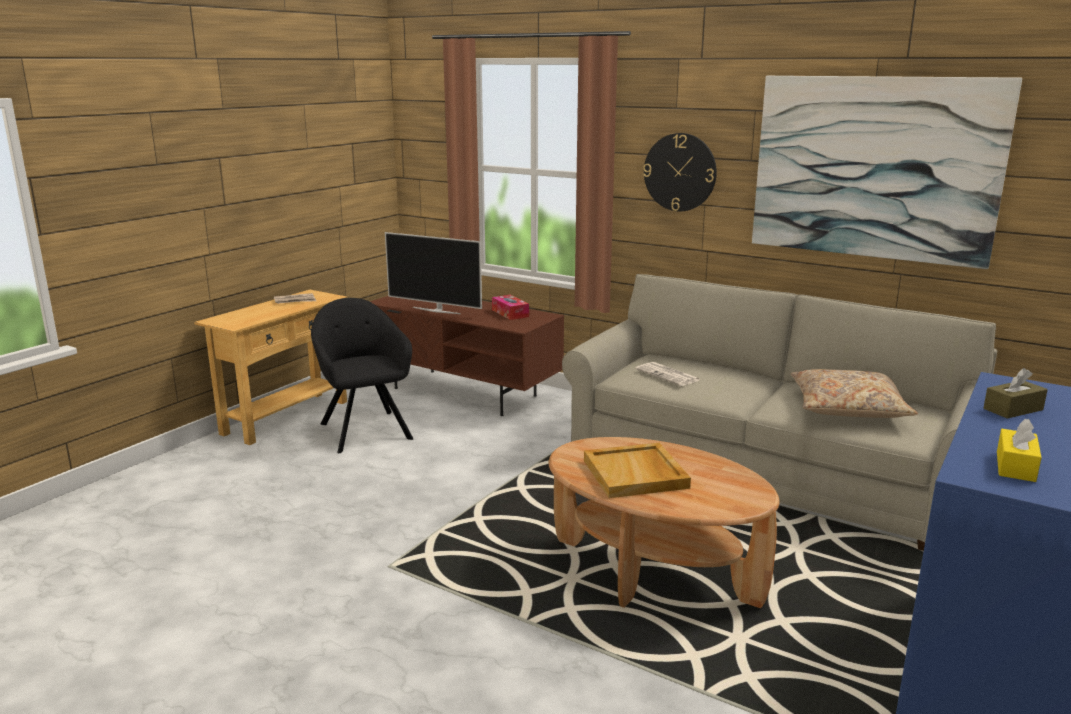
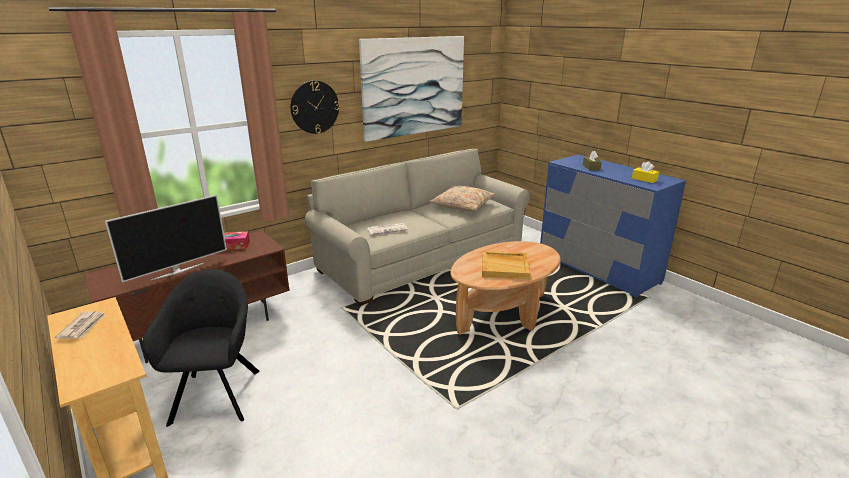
camera: 70 degrees left, 5 degrees up
(364, 429) = (217, 393): black armchair -> black armchair turned 90 degrees clockwise

